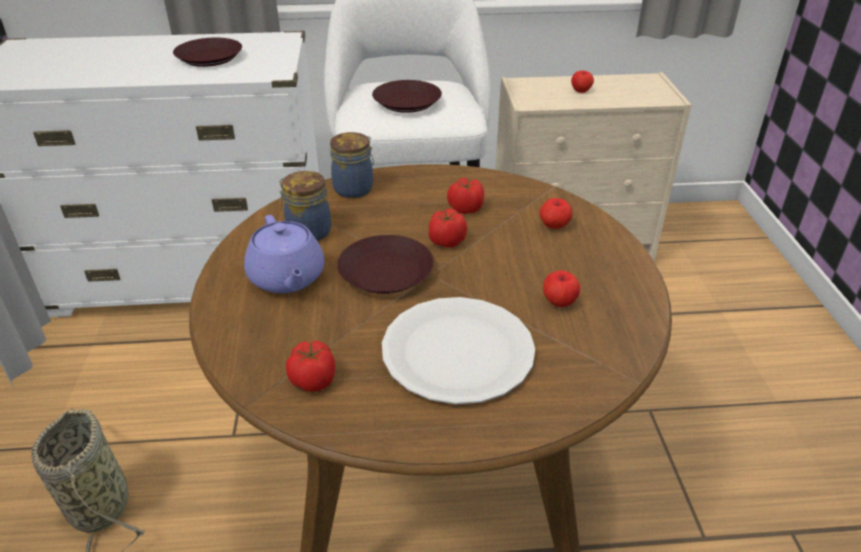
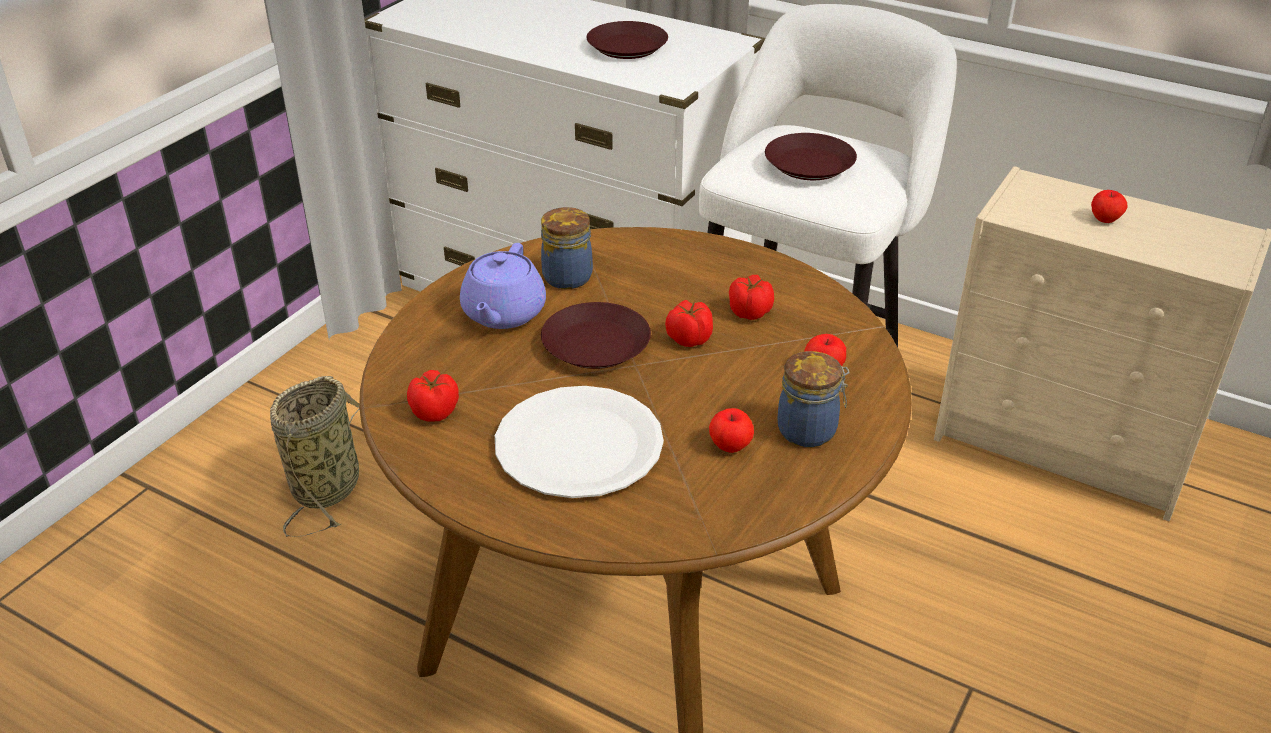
camera: 35 degrees right, 0 degrees up
(355, 189) = (659, 248): jar -> jar (809, 430)

